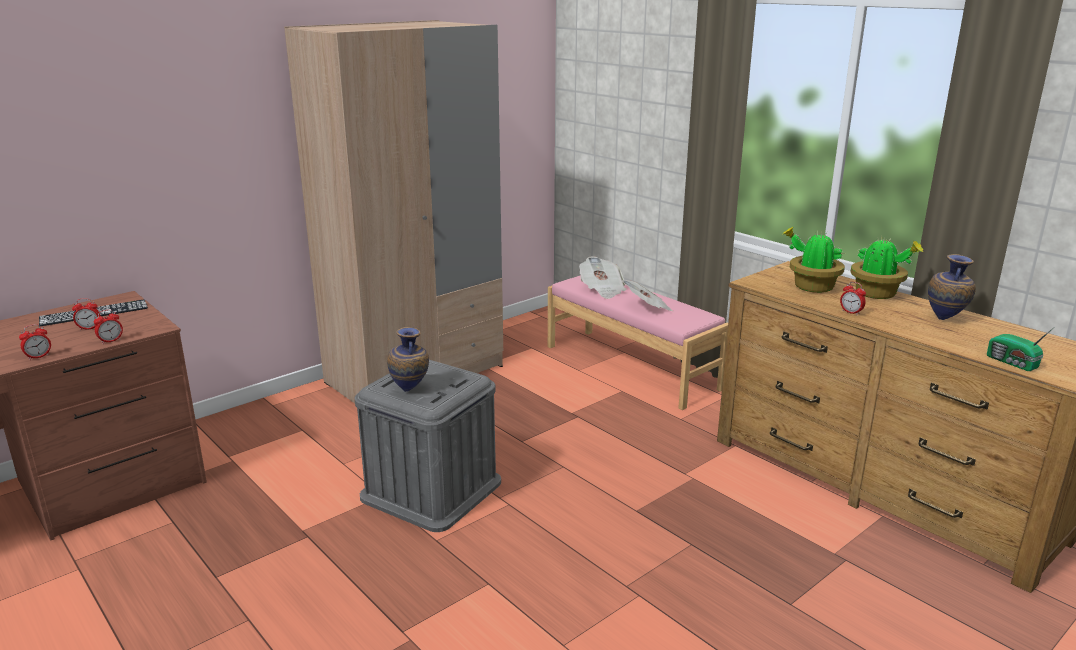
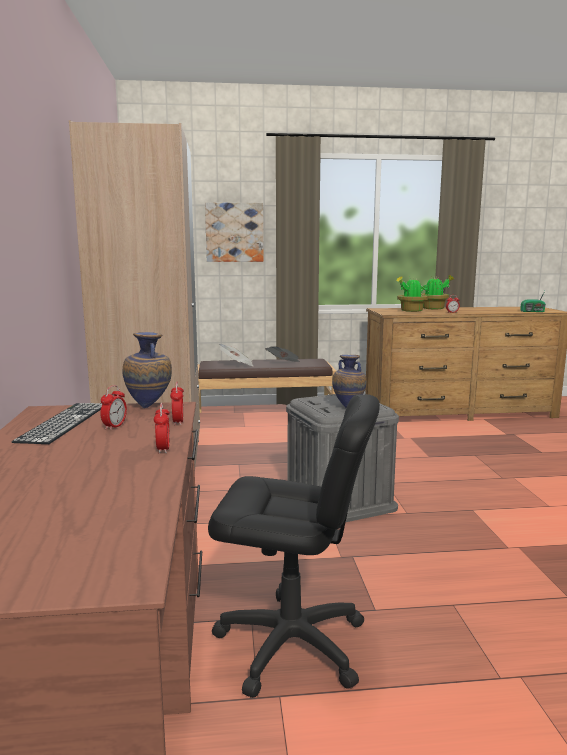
camera: 55 degrees left, 10 degrees down
(144, 552) = (291, 644): none -> black office chair
(632, 367) = (264, 415): pink bench -> brown bench
(656, 108) = (234, 232): none -> picture
(945, 320) = (477, 309): vase -> vase (150, 407)

